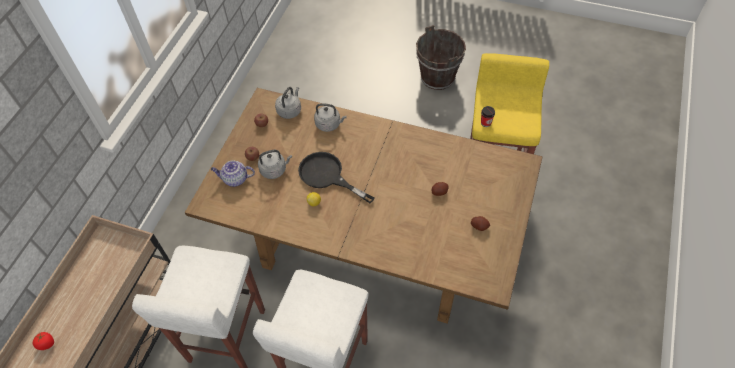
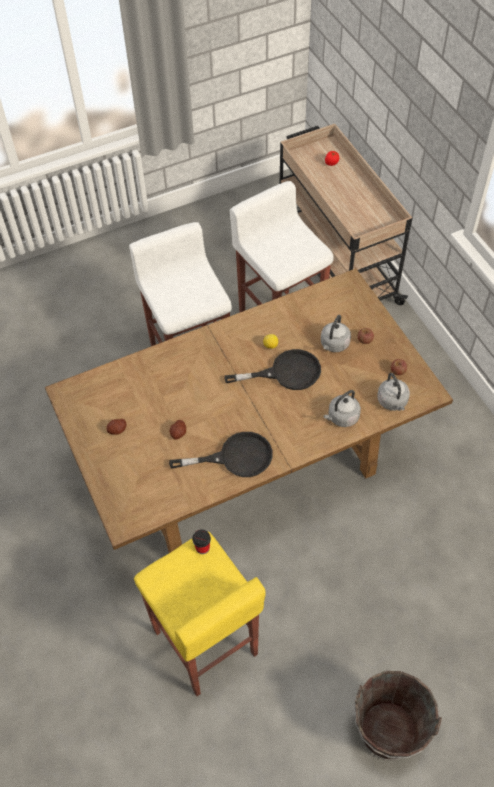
camera: 135 degrees right, 0 degrees up
(235, 179) = (353, 314): teapot -> none
(418, 150) = (235, 457): none -> black frying pan

